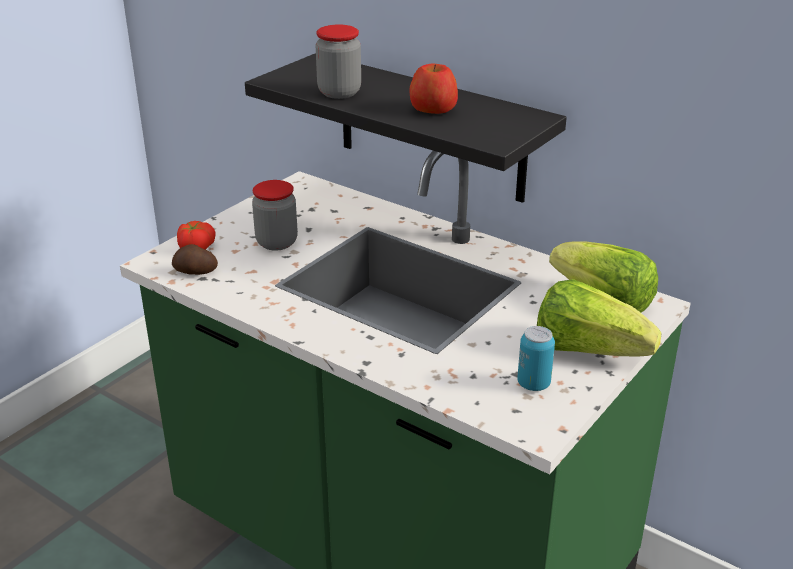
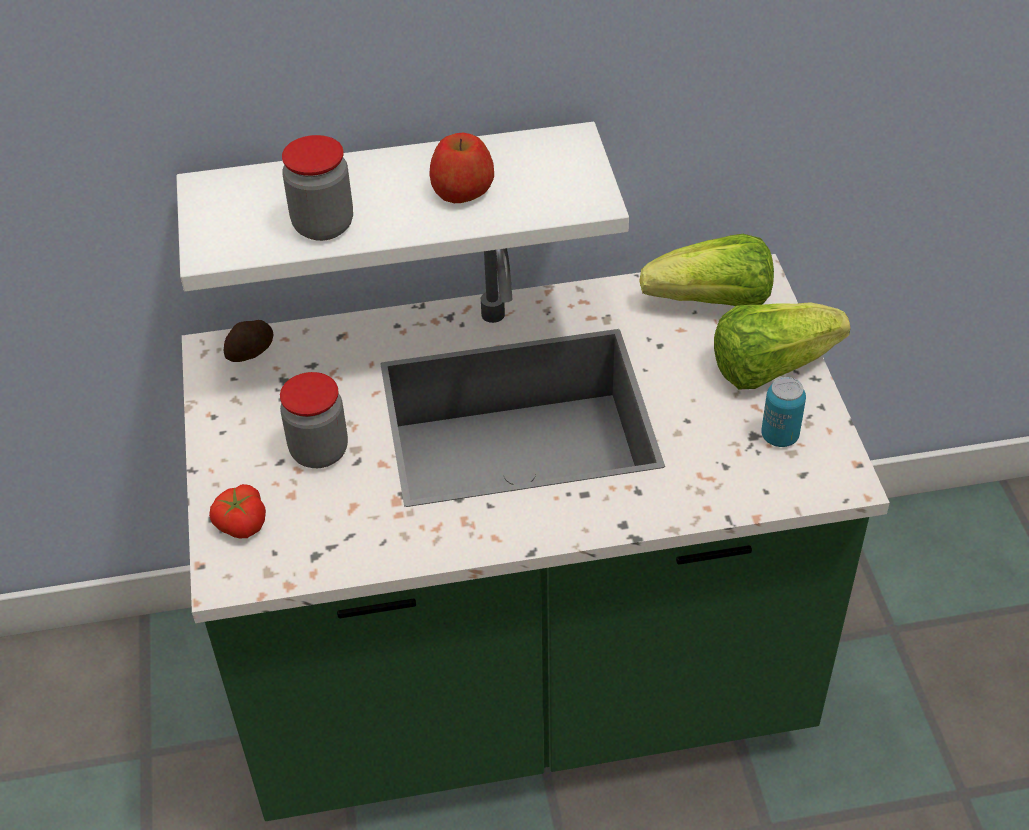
camera: 45 degrees left, 15 degrees up
(195, 272) = (294, 554): potato -> potato (252, 352)
(430, 128) = (394, 201): black shelf -> white shelf

